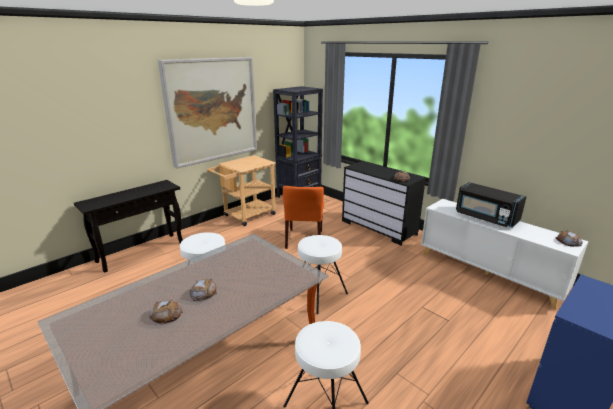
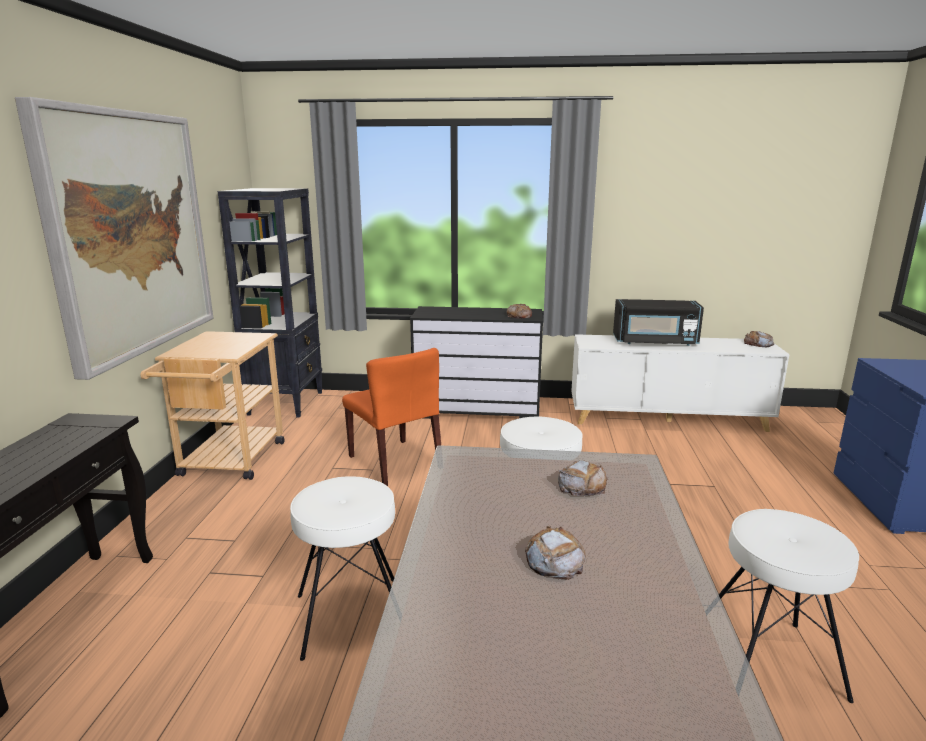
camera: 40 degrees left, 5 degrees down
(166, 314) = (573, 627): bread -> bread (582, 485)

